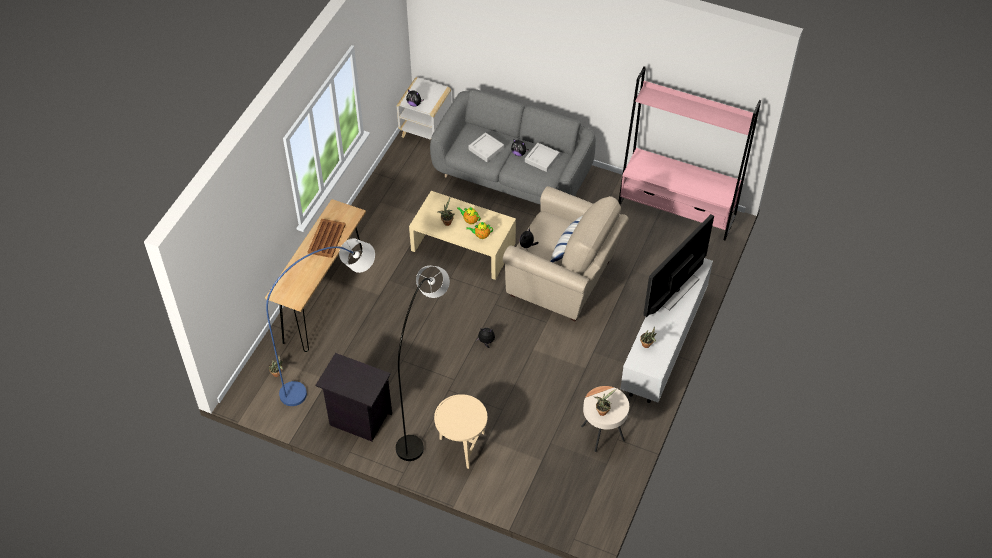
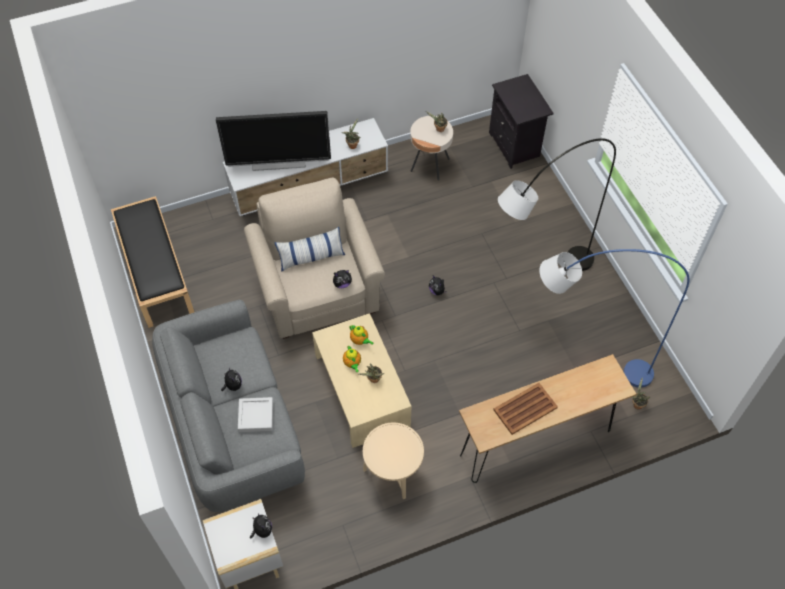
camera: 135 degrees left, 5 degrees up
(358, 419) = (599, 311): black nightstand -> black nightstand (515, 146)
(462, 445) = (538, 232): beige side table -> beige side table (393, 475)
(542, 159) = (223, 359): grey tray -> none
(677, 210) = (155, 271): pink bookcase -> black bench

